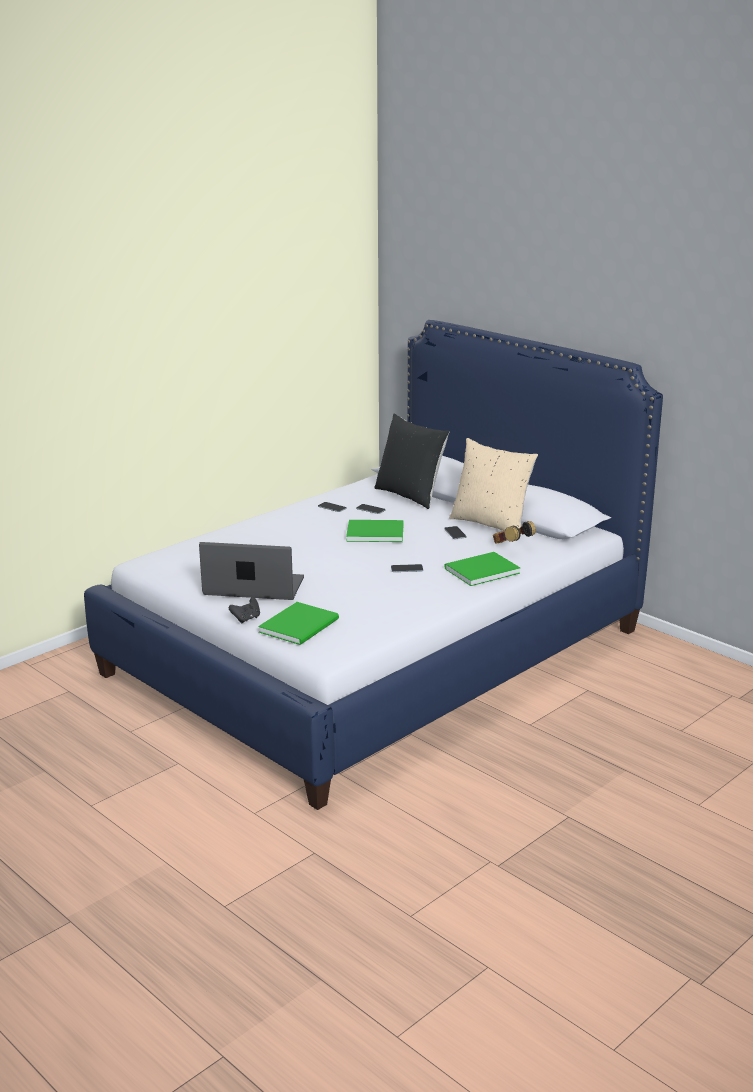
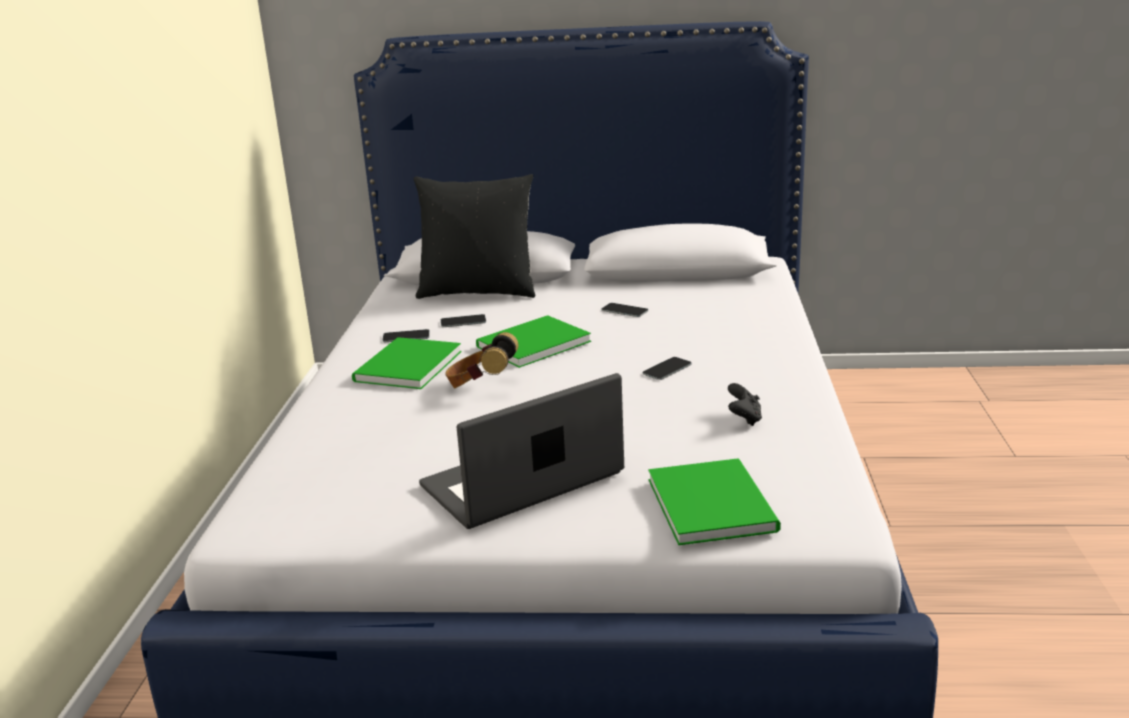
camera: 40 degrees left, 0 degrees up
(246, 619) = (615, 534): black game controller -> black game controller (744, 419)
(479, 571) = (750, 338): green book -> green book (404, 367)
(491, 524) = (640, 288): beige pillow -> none
(511, 547) = (719, 302): headphones -> headphones (481, 386)

